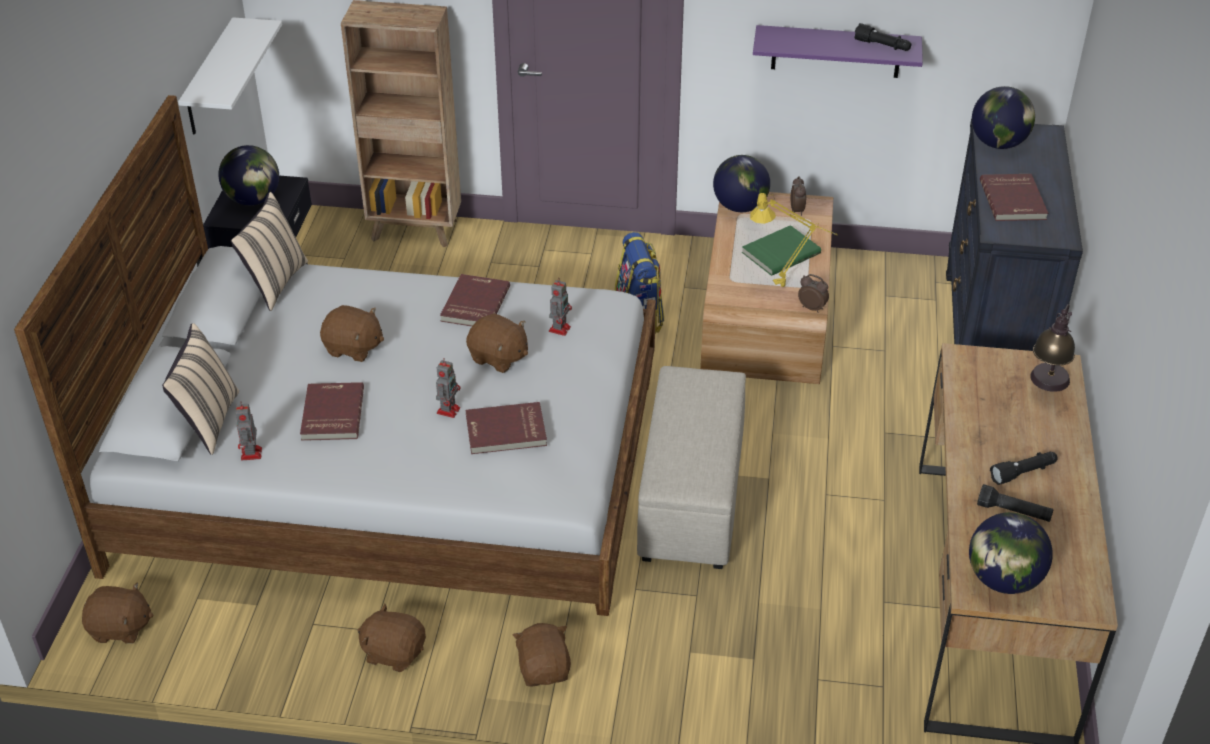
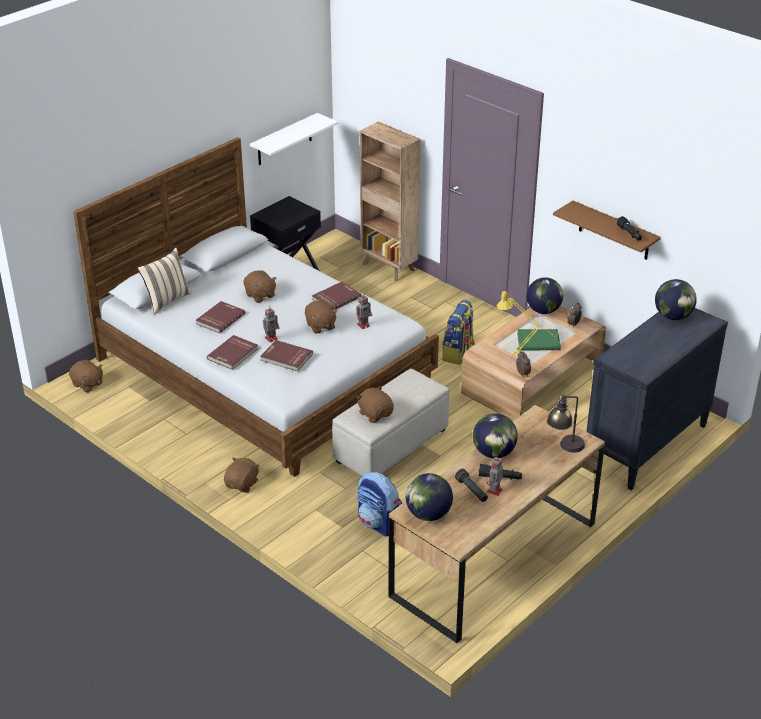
camera: 35 degrees right, 5 degrees down
(251, 454) = (170, 321): toy robot -> toy robot (494, 491)
(253, 200) = (284, 212): globe -> globe (494, 453)
(274, 283) = (256, 253): beige pillow -> none
(394, 652) = (186, 446): brown plush toy -> brown plush toy (375, 414)
(796, 625) = (379, 523): none -> backpack
(836, 51) = (614, 231): purple shelf -> brown shelf
(1014, 200) = (642, 346): red book -> red book (233, 354)

